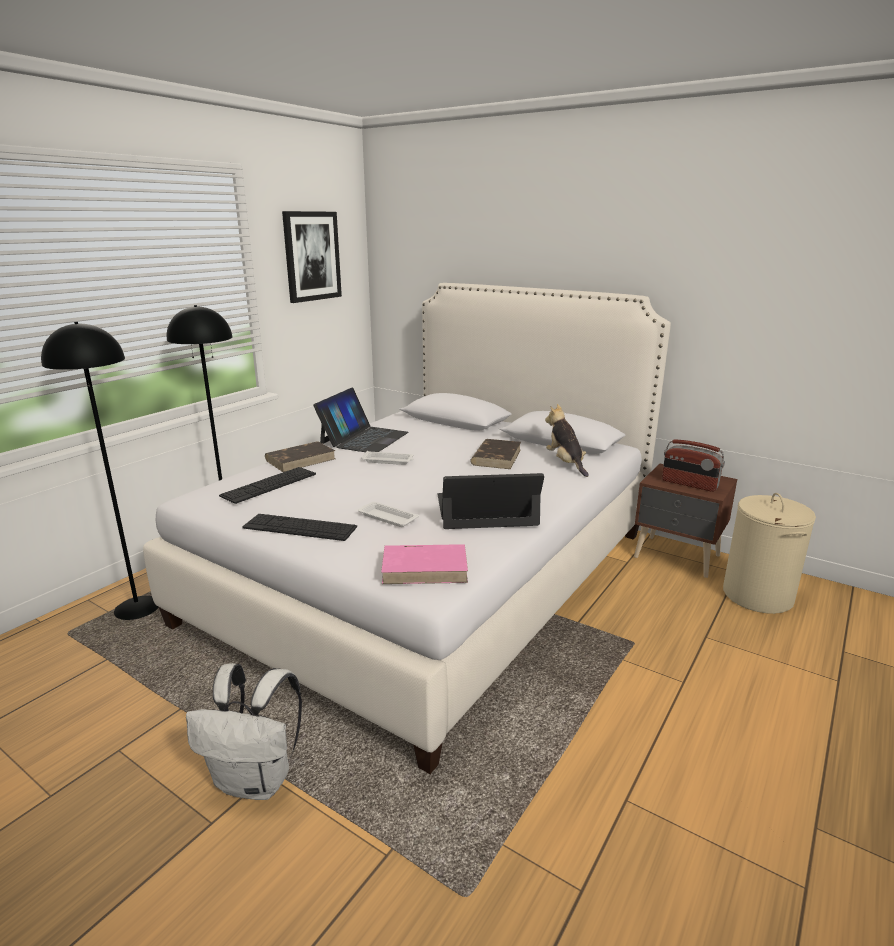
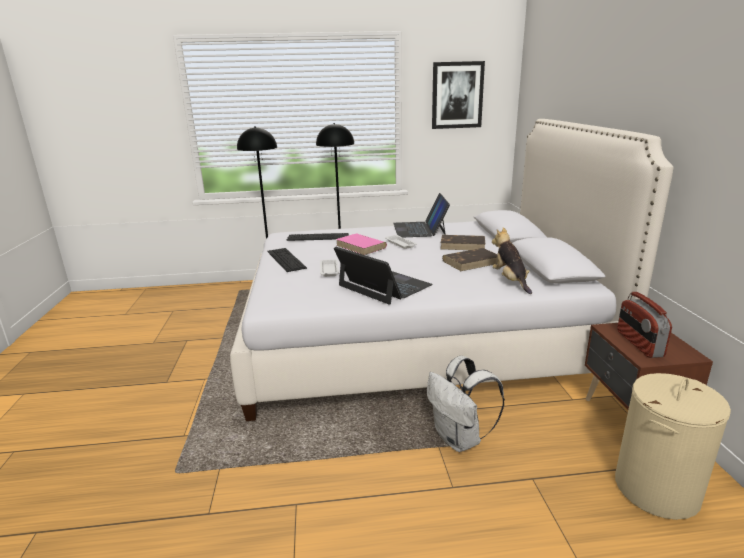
camera: 50 degrees right, 0 degrees up
(256, 780) = (199, 378): white backpack -> white backpack (460, 439)
(301, 459) = (362, 230): brown book -> brown book (463, 245)
(364, 438) = (419, 229): laptop -> laptop turned 105 degrees clockwise
(425, 568) = (286, 297): pink book -> pink book (361, 246)
(565, 463) = (510, 281): plush toy -> plush toy turned 45 degrees counterclockwise

